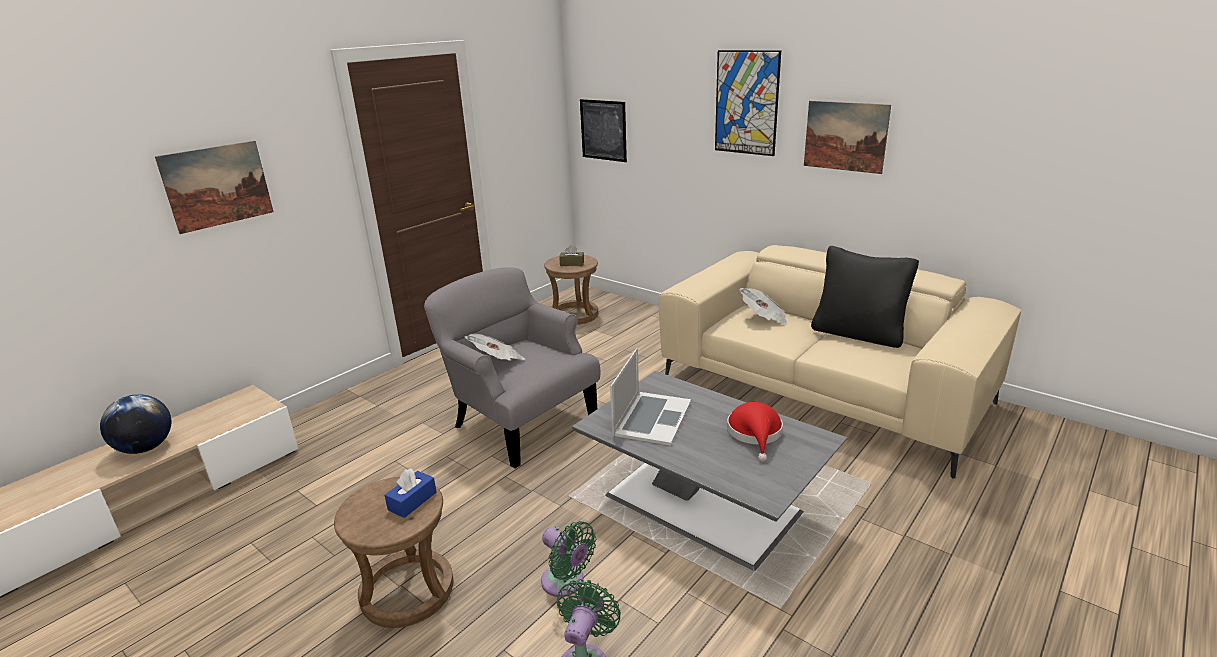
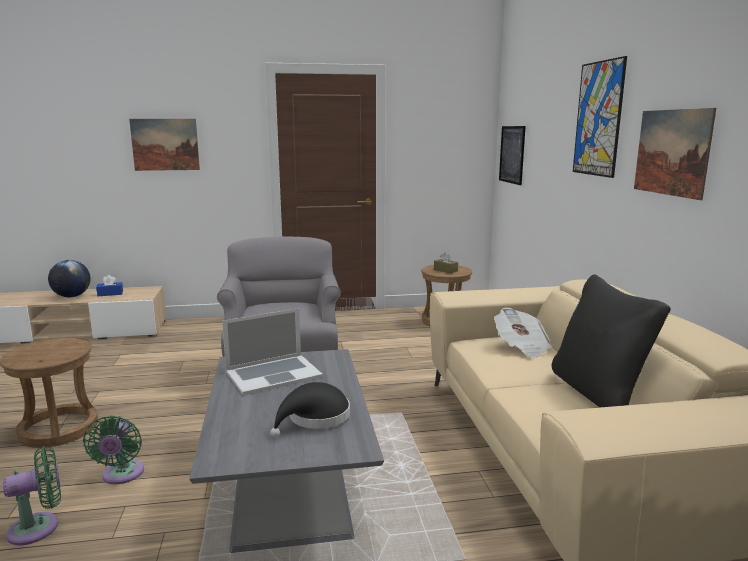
camera: 40 degrees right, 10 degrees down
(412, 501) = (60, 353): blue tissue box -> blue tissue box (110, 294)
(497, 360) = (265, 306): newspaper -> none
(755, 434) = (315, 418): red hat -> black hat

